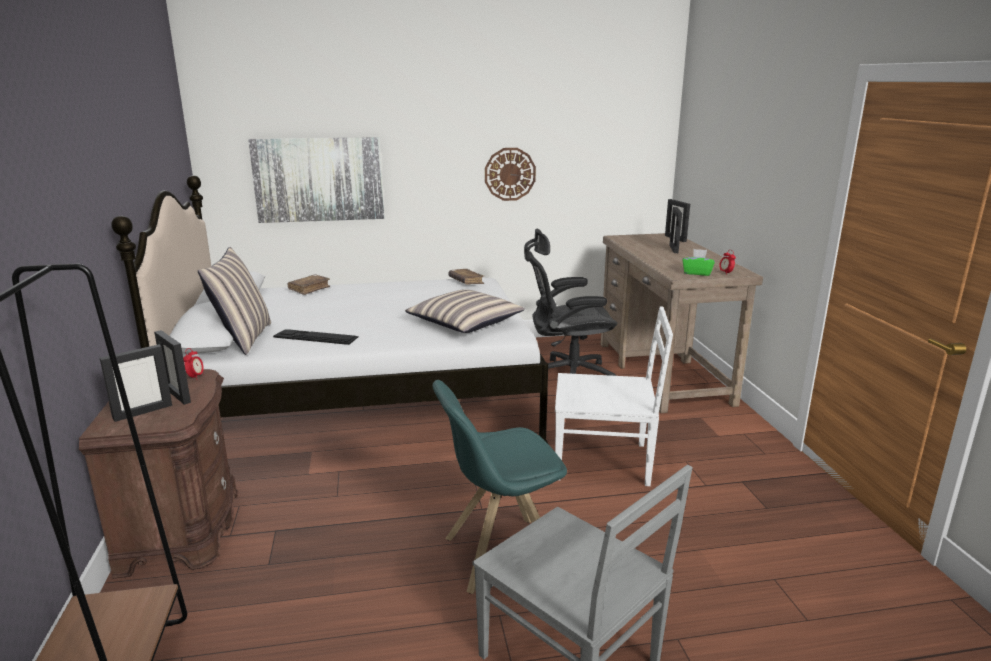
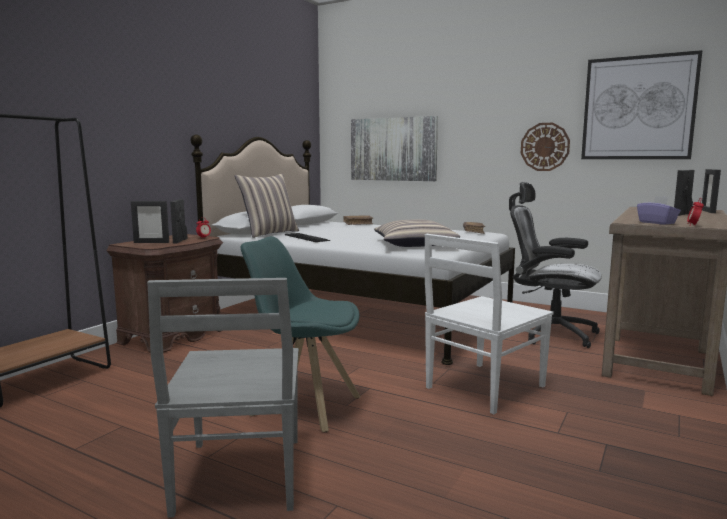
camera: 40 degrees right, 10 degrees down
(597, 134) = (638, 108): none -> picture
(604, 462) = (483, 387): white chair -> white chair turned 90 degrees clockwise
(697, 273) = (657, 223): green tissue box -> purple tissue box

